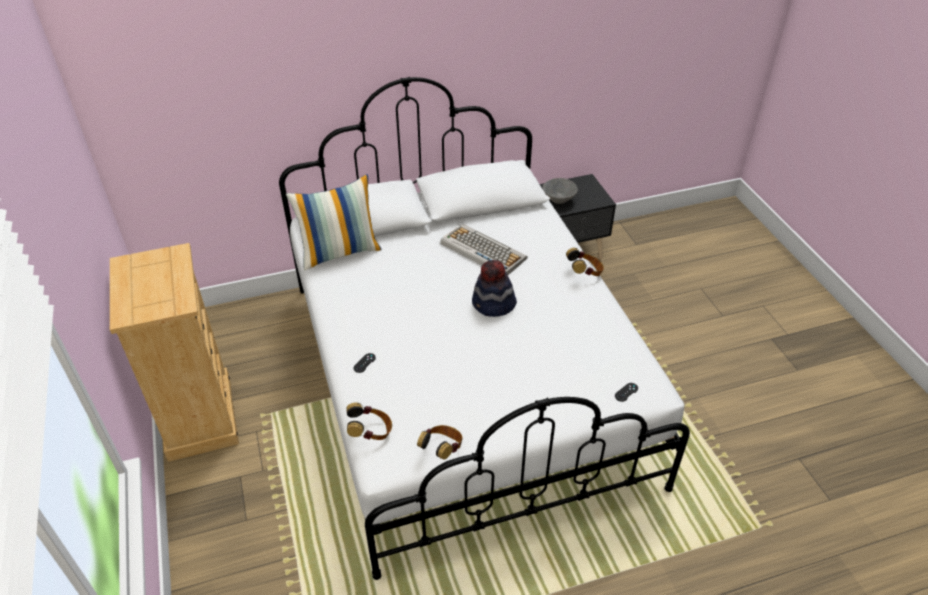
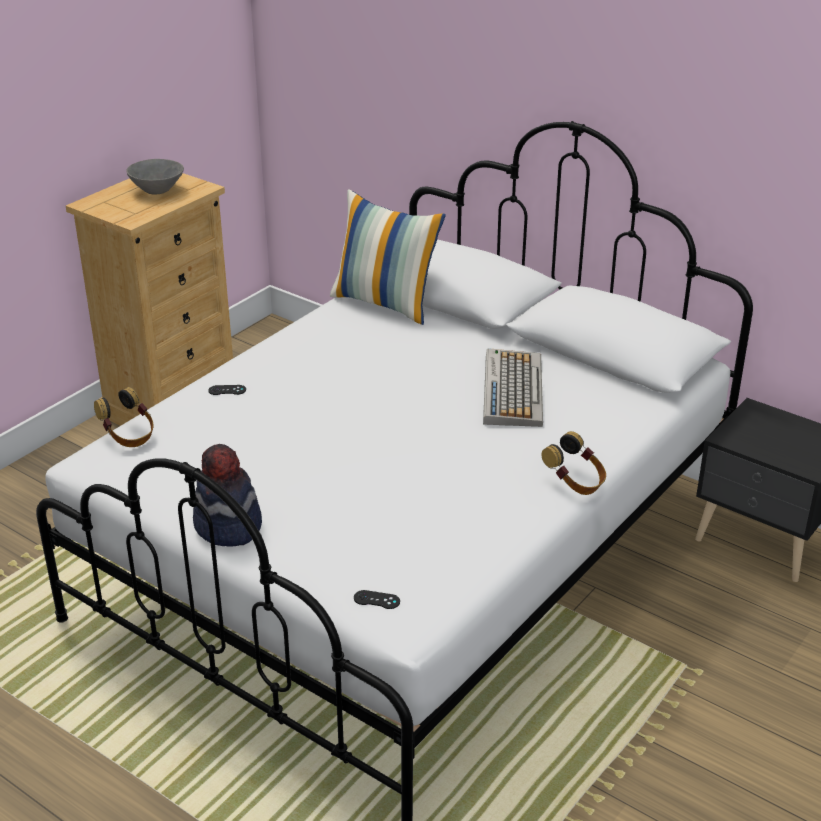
camera: 55 degrees right, 10 degrees down
(442, 449) = (145, 492): headphones -> none
(493, 304) = (422, 435): hat -> hat (227, 526)
(559, 199) = (751, 430): grey bowl -> grey bowl (157, 190)

